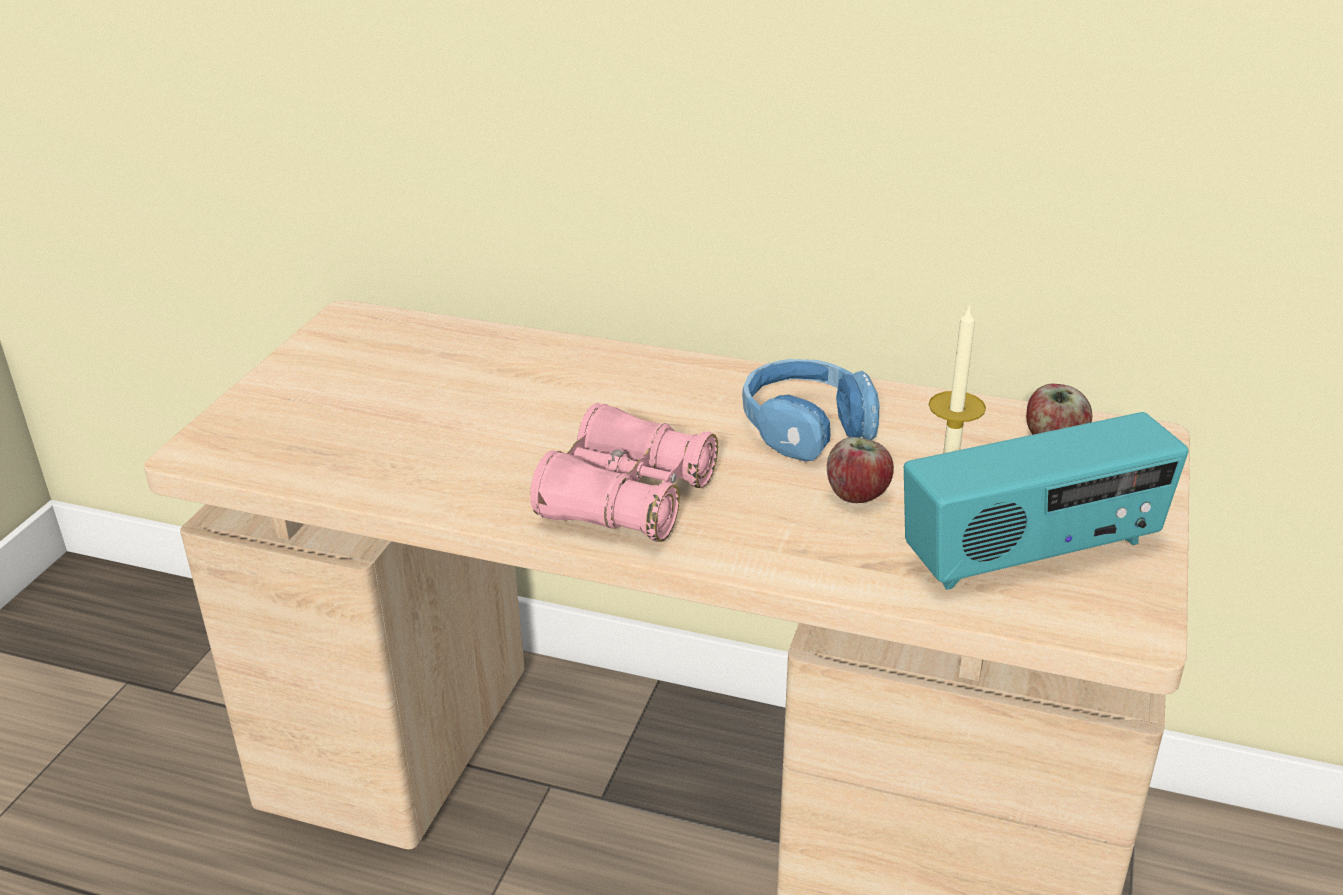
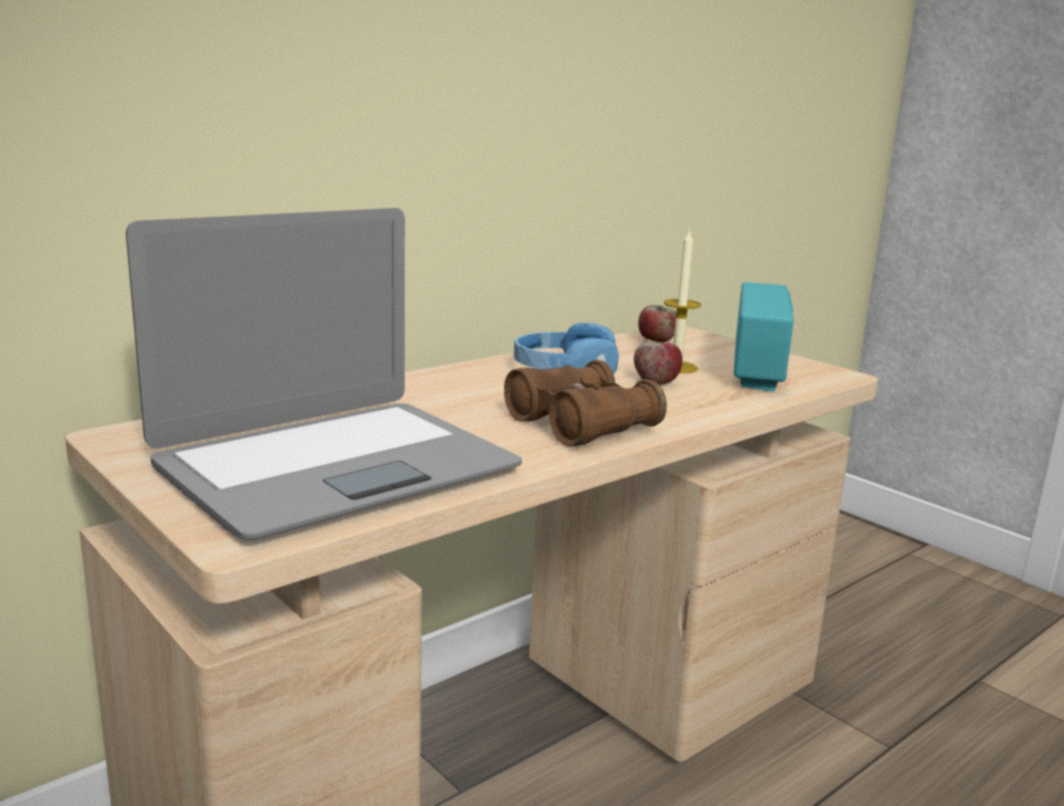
camera: 60 degrees left, 15 degrees down
(371, 425) = (335, 467): none -> laptop
(626, 498) = (581, 425): pink binoculars -> brown binoculars

